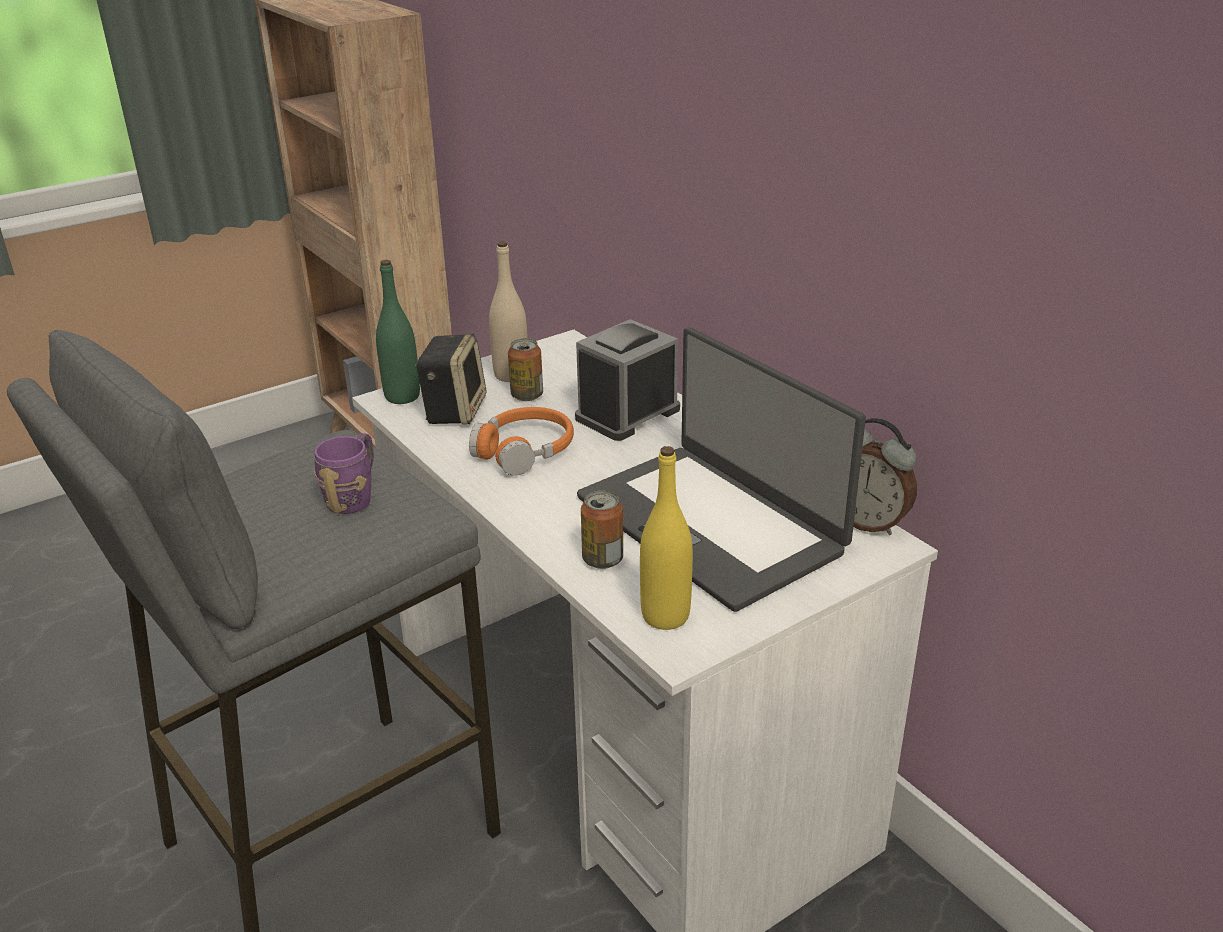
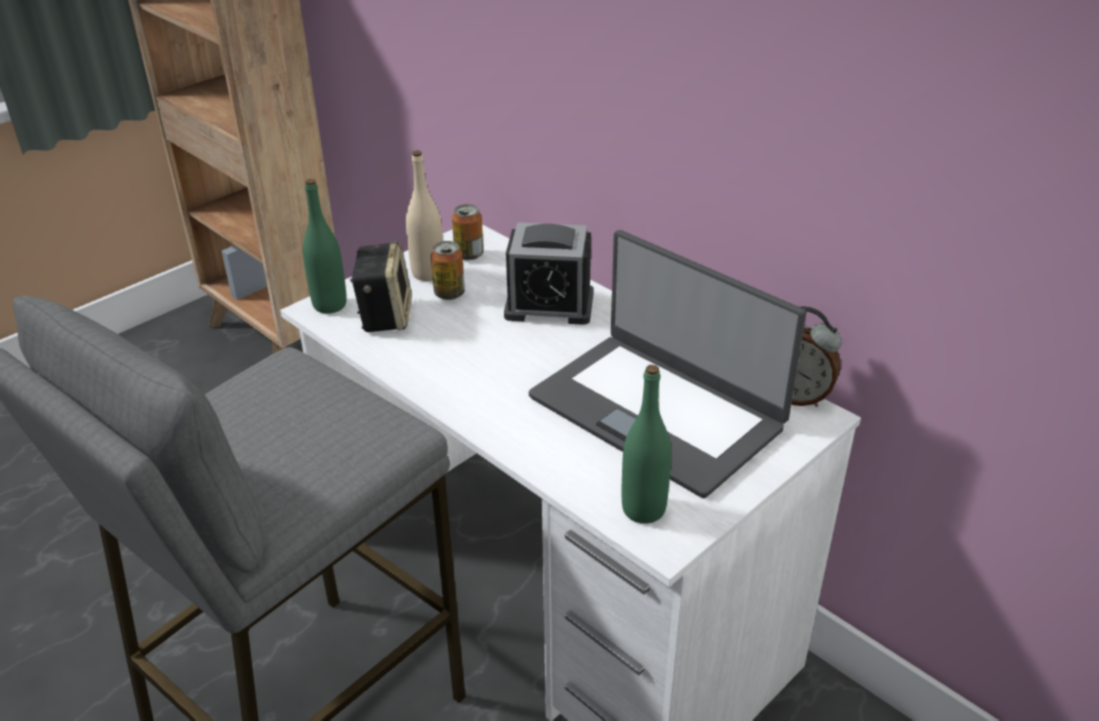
camera: 10 degrees left, 5 degrees up
(354, 496) = (323, 420): purple mug -> none
(525, 451) = (465, 352): orange headphones -> none
(602, 559) = (570, 458): can -> can (469, 255)
(627, 414) = (549, 305): alarm clock -> alarm clock turned 120 degrees counterclockwise
(665, 616) = (643, 509): yellow bottle -> green bottle

